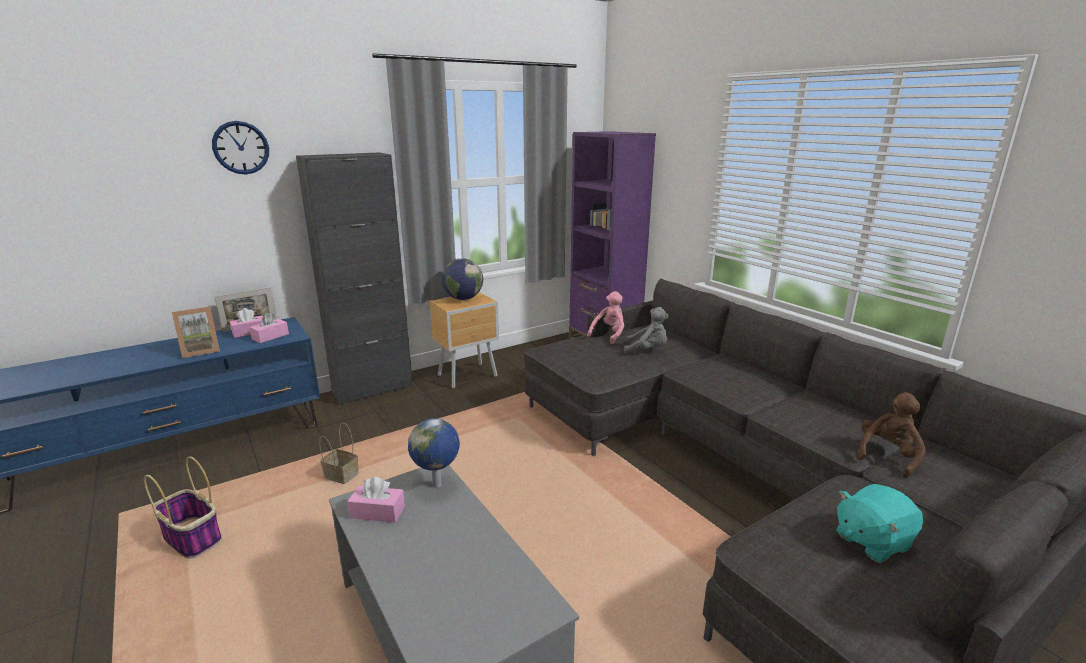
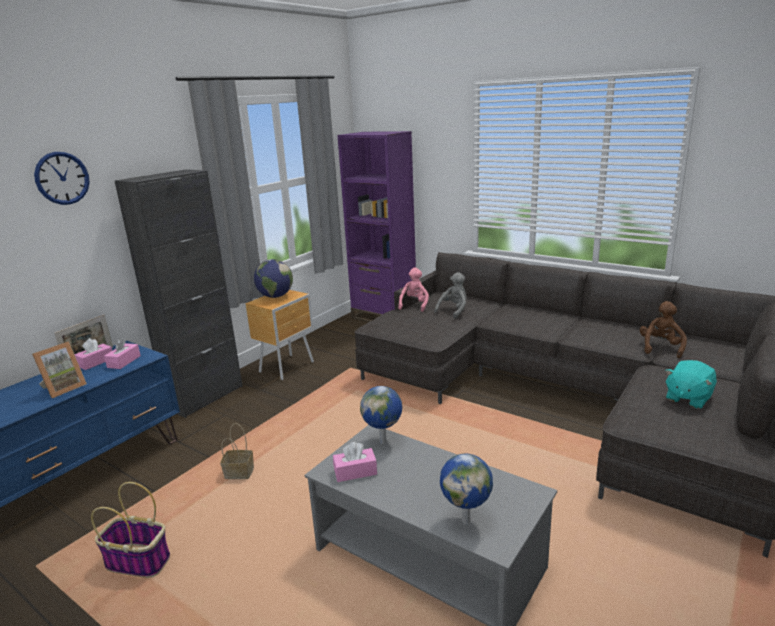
camera: 20 degrees left, 0 degrees up
(436, 616) = (466, 520): none -> globe
(647, 350) = (454, 311): grey plush toy -> grey plush toy turned 45 degrees counterclockwise

